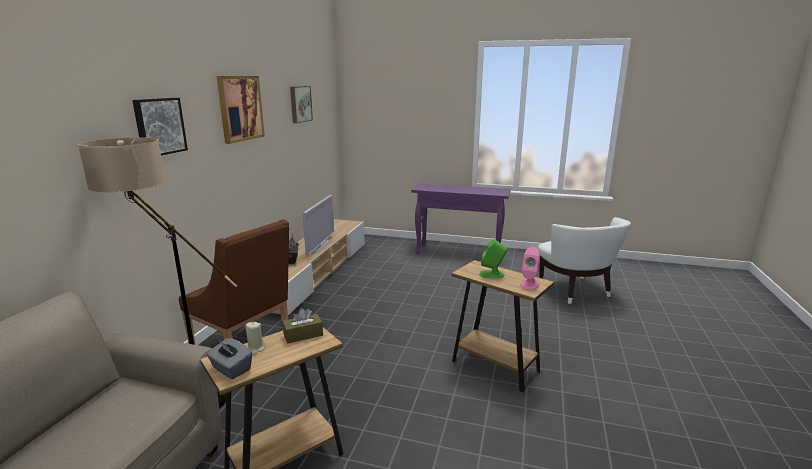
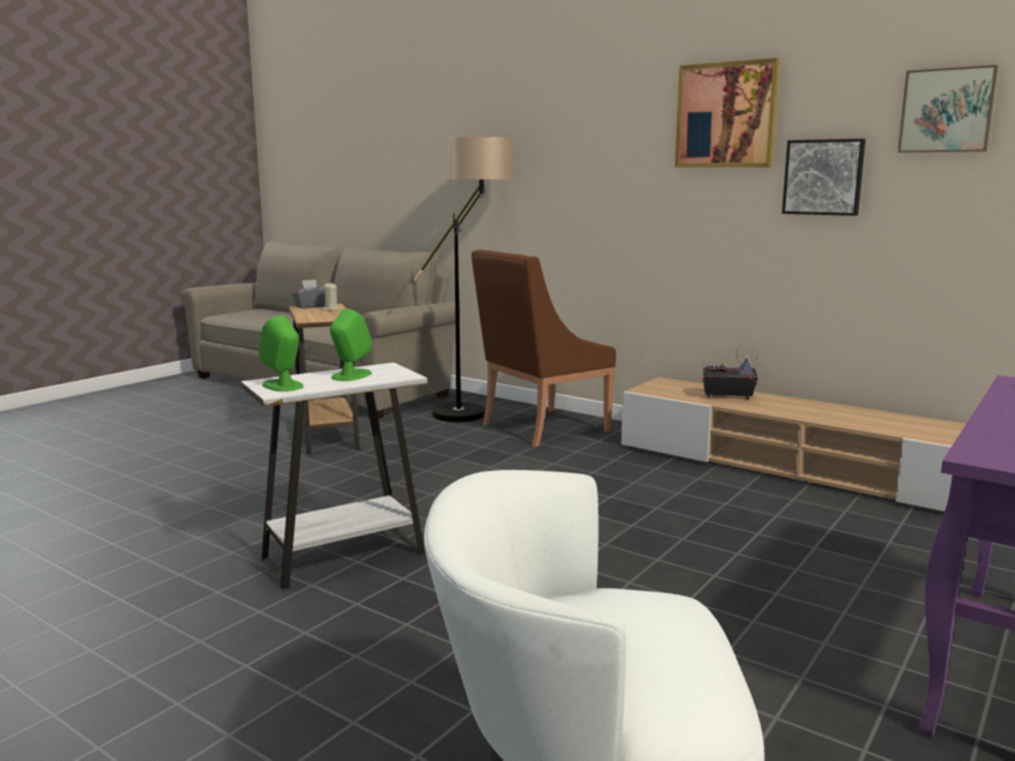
camera: 110 degrees right, 5 degrees down
(159, 126) = (575, 133): picture -> picture (823, 177)
(303, 335) = (331, 317): brown tissue box -> none
(319, 246) = (807, 414): television -> none
(495, 367) = (343, 556): brown side table -> white side table
(529, 284) = (283, 386): pink speaker -> green speaker

